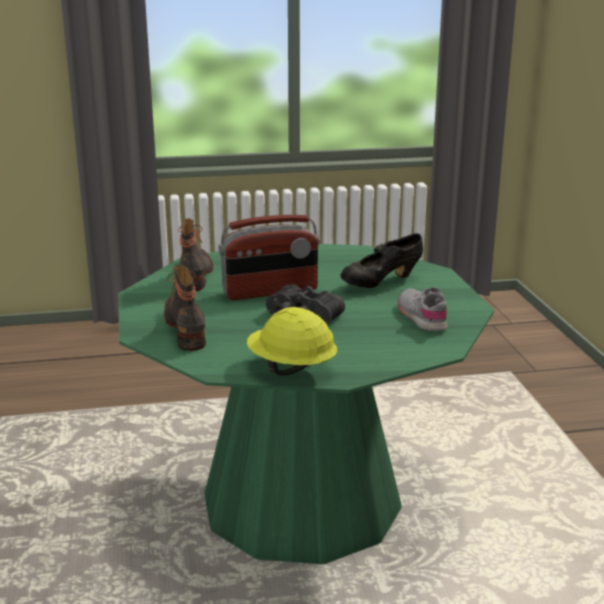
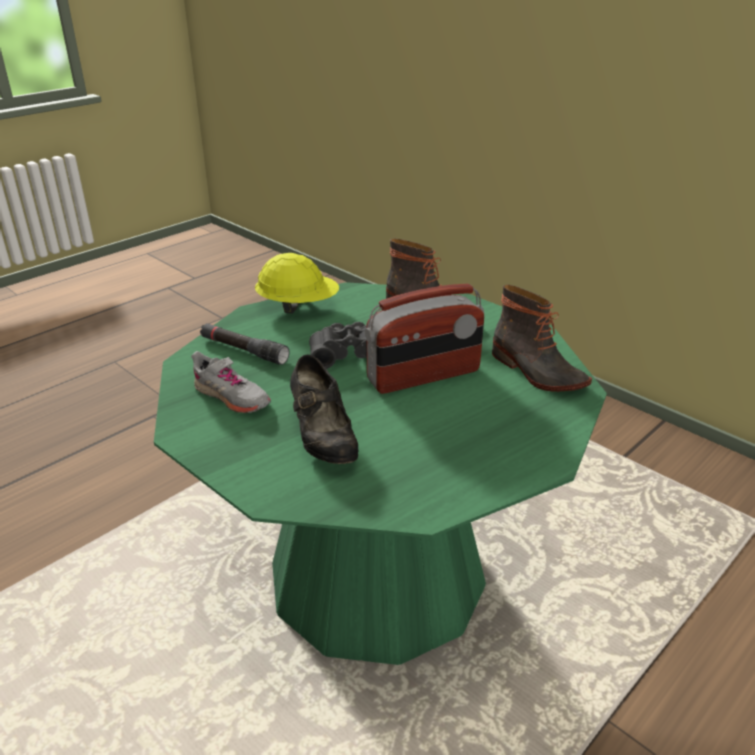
camera: 145 degrees right, 10 degrees up
(270, 292) = (424, 376): radio -> radio turned 150 degrees counterclockwise
(381, 283) = (323, 438): black shoe -> black shoe turned 135 degrees clockwise
(384, 345) = (244, 350): none -> black flashlight

